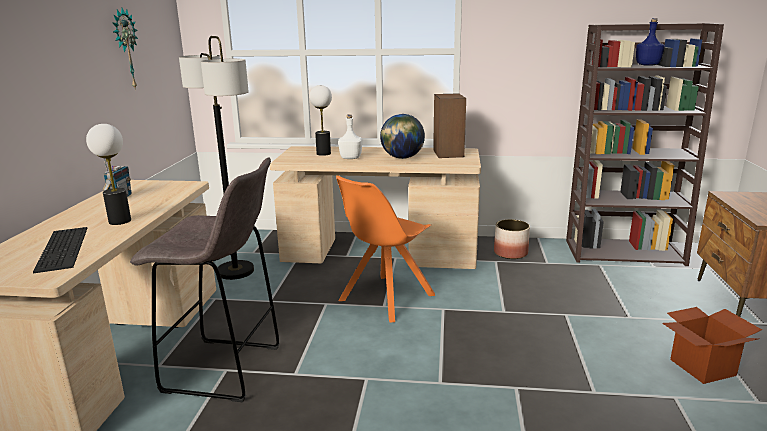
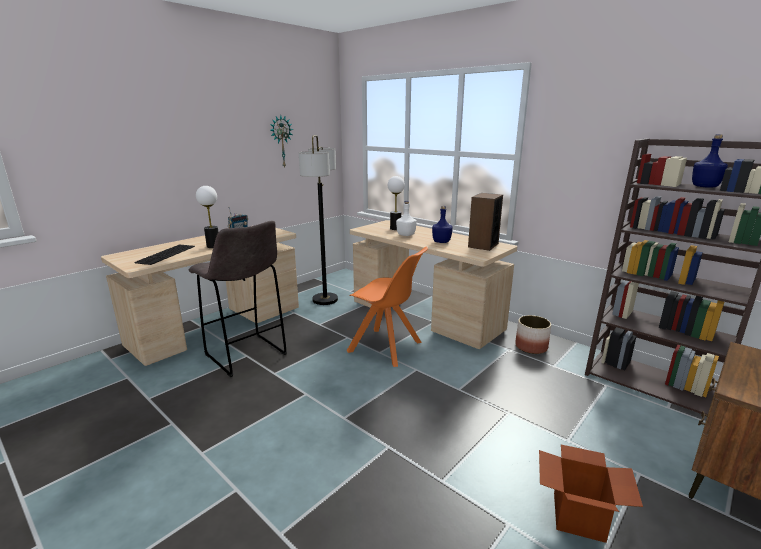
camera: 35 degrees right, 0 degrees up
(385, 299) = (386, 347): orange chair -> orange chair turned 135 degrees counterclockwise
(402, 158) = (441, 241): globe -> blue bottle

